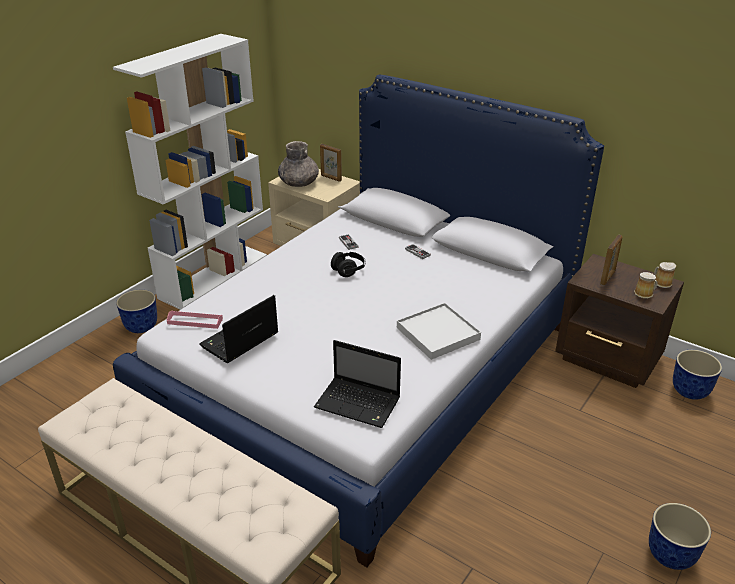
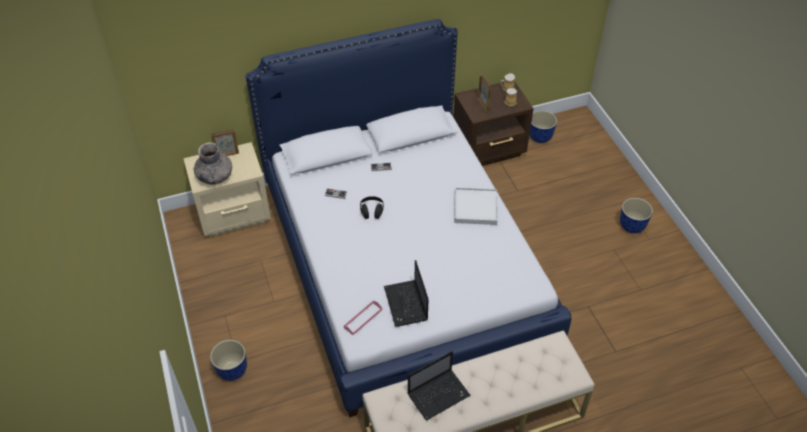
camera: 55 degrees left, 15 degrees up
(214, 276) = (205, 295): white bookcase -> none
(359, 403) = (510, 276): laptop -> laptop (439, 394)

